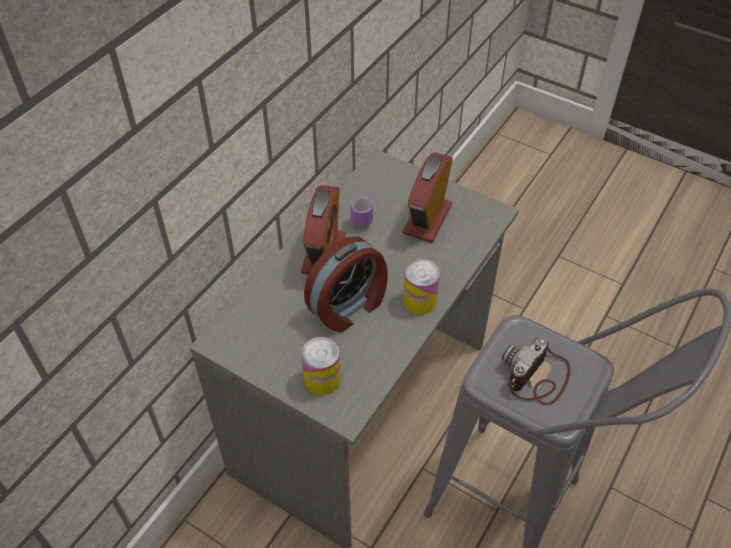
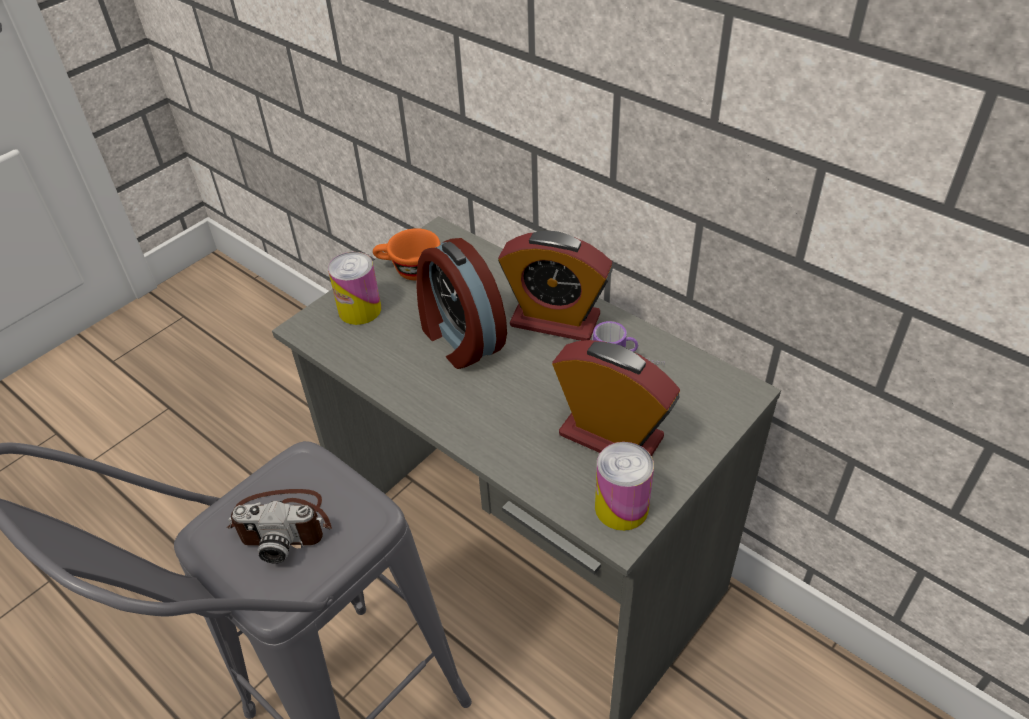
camera: 100 degrees right, 5 degrees down
(269, 354) = (409, 270): none -> orange cup
(419, 301) = (452, 408): can -> can (621, 507)
(537, 378) = (283, 523): camera -> camera turned 135 degrees clockwise

